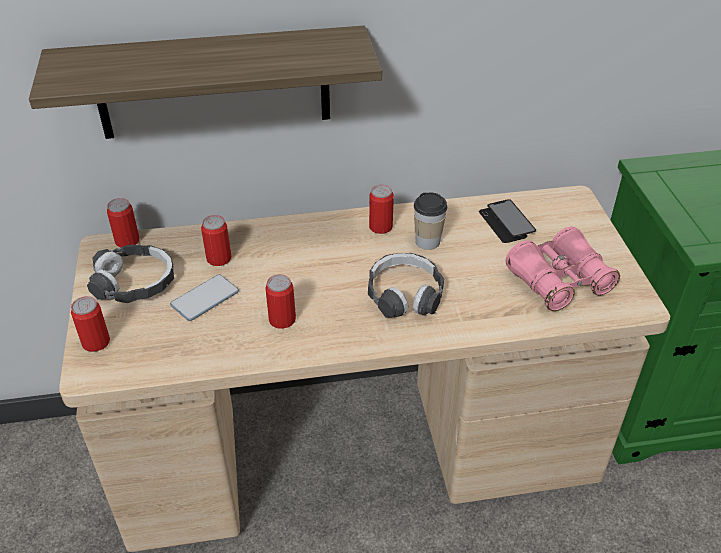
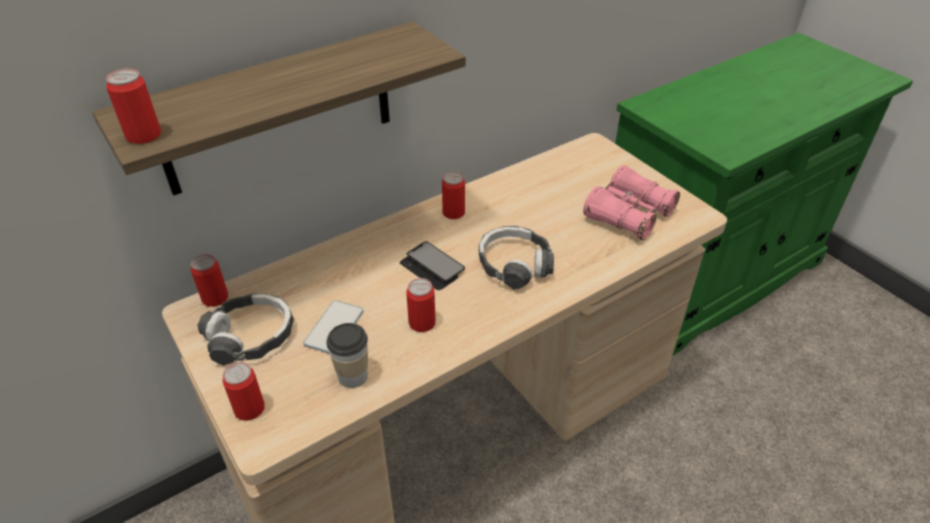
camera: 25 degrees left, 0 degrees up
(219, 258) = (322, 286): can -> can (144, 135)
(427, 241) = (502, 213): cup -> cup (353, 376)
(506, 223) = (555, 179): phone -> phone (432, 267)

